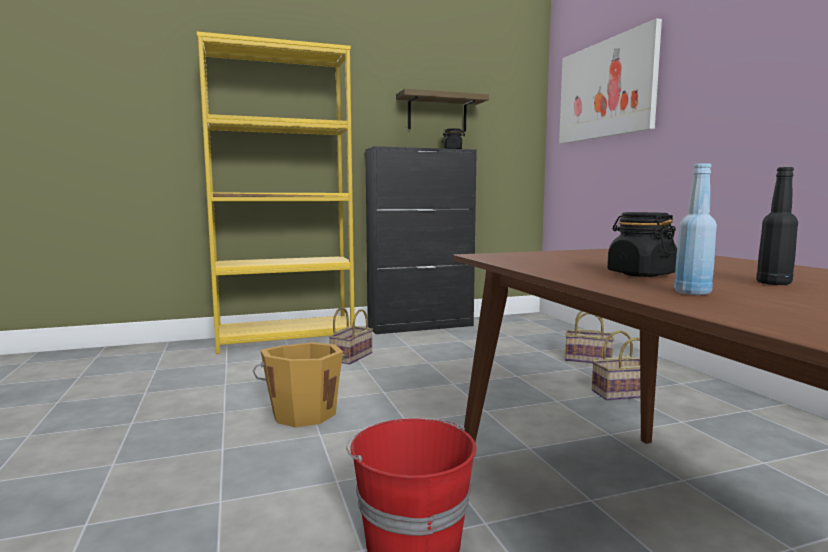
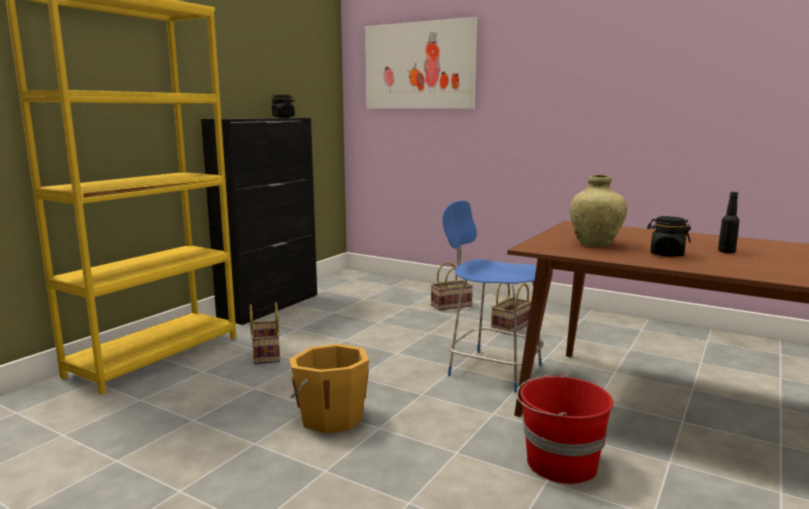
camera: 40 degrees left, 5 degrees up
(437, 113) = (260, 76): shelf -> none
(519, 425) = (492, 369): none -> blue stool
(579, 260) = (595, 244): none -> beige vase
(692, 293) = (731, 266): blue bottle -> none

